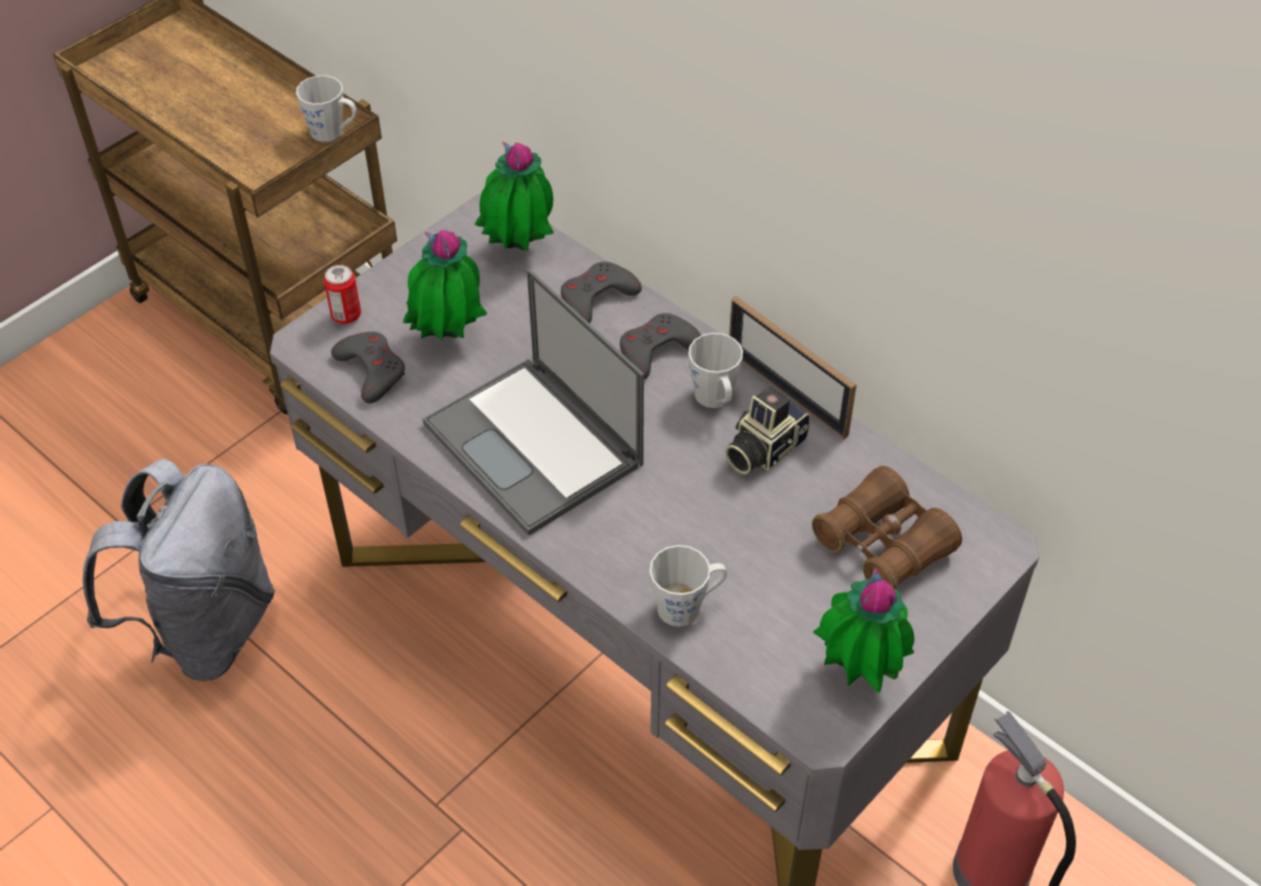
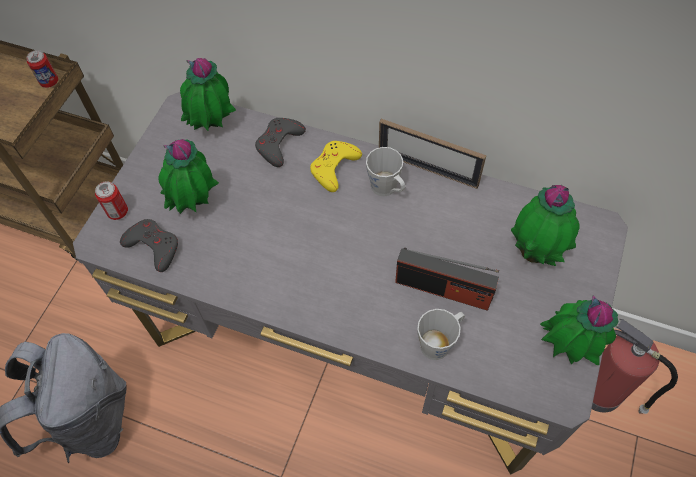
camera: 20 degrees left, 10 degrees up
(333, 132) = (49, 82): grey mug -> can
(535, 445) = (288, 262): laptop -> none
(656, 350) = (334, 168): grey game controller -> yellow game controller
(727, 546) = (443, 289): none -> radio
(762, 449) = (432, 213): camera -> none
(883, 545) = (536, 253): brown binoculars -> potted plant

